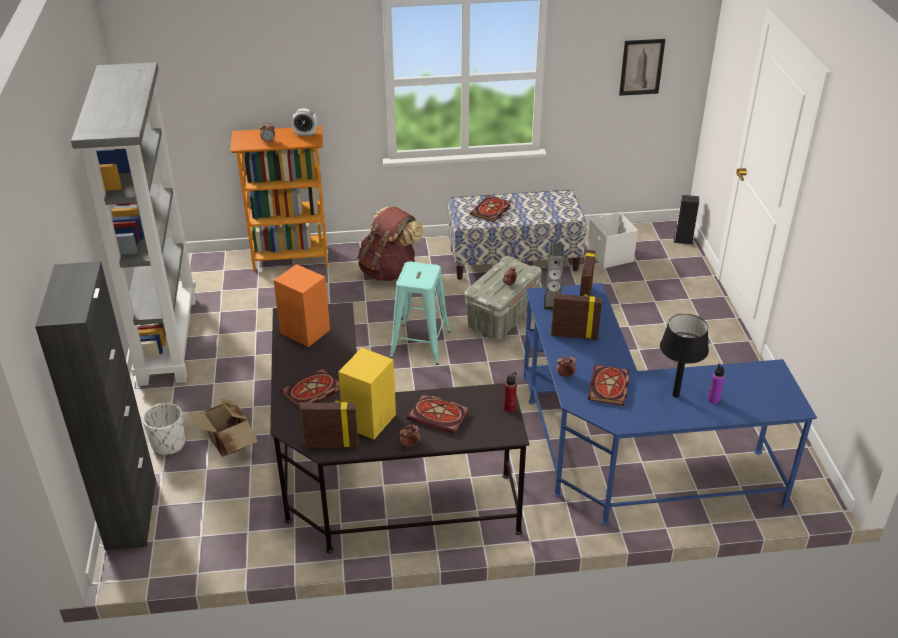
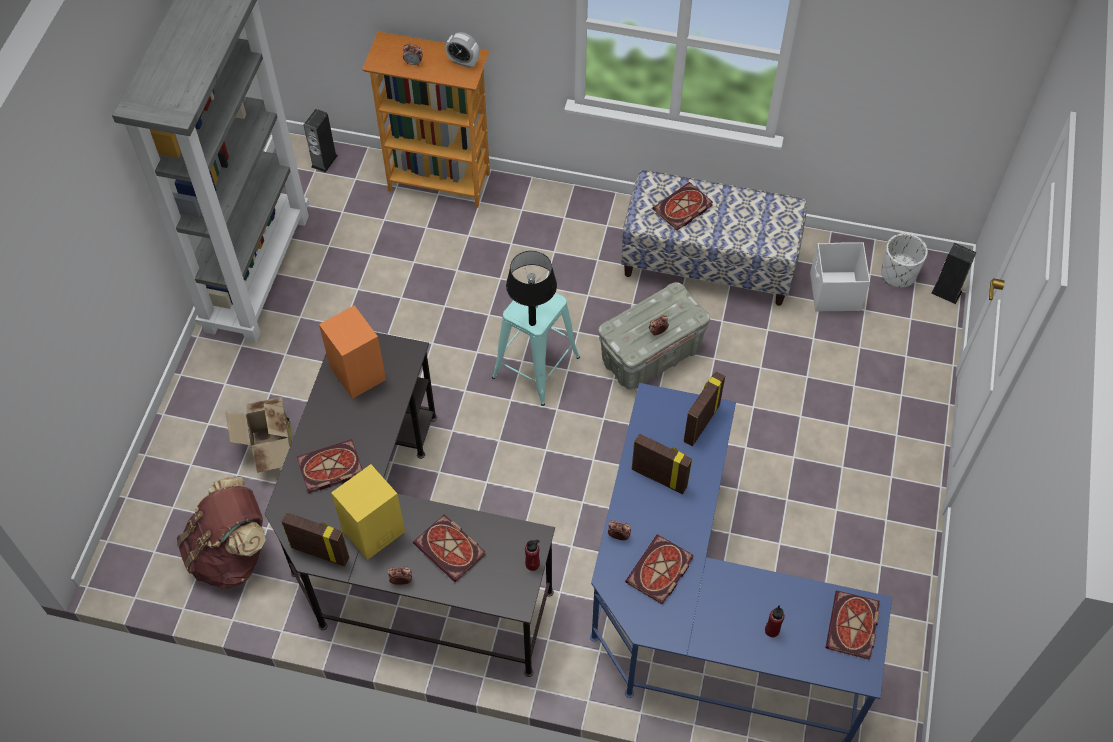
camera: 20 degrees right, 20 degrees up
(131, 514) = (143, 509): black cabinet -> none
(168, 444) = (209, 427): white planter -> white planter (898, 274)
(389, 271) = (548, 238): brown backpack -> brown backpack (232, 553)
(552, 302) = (659, 415): speaker -> speaker (324, 161)
(641, 67) = (931, 79): picture -> none
(676, 395) = (731, 609): black table lamp -> black table lamp (532, 323)
(713, 399) = (772, 630): purple bottle -> red bottle
(769, 383) = (853, 628): none -> book

